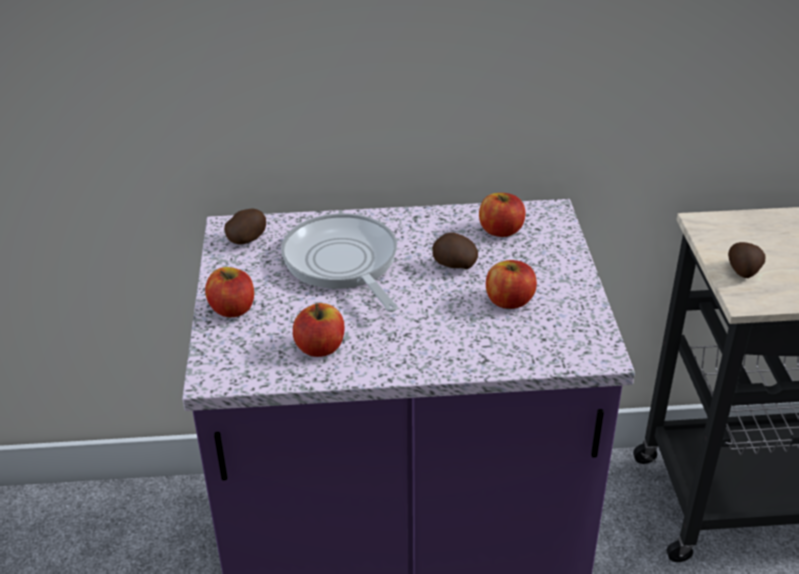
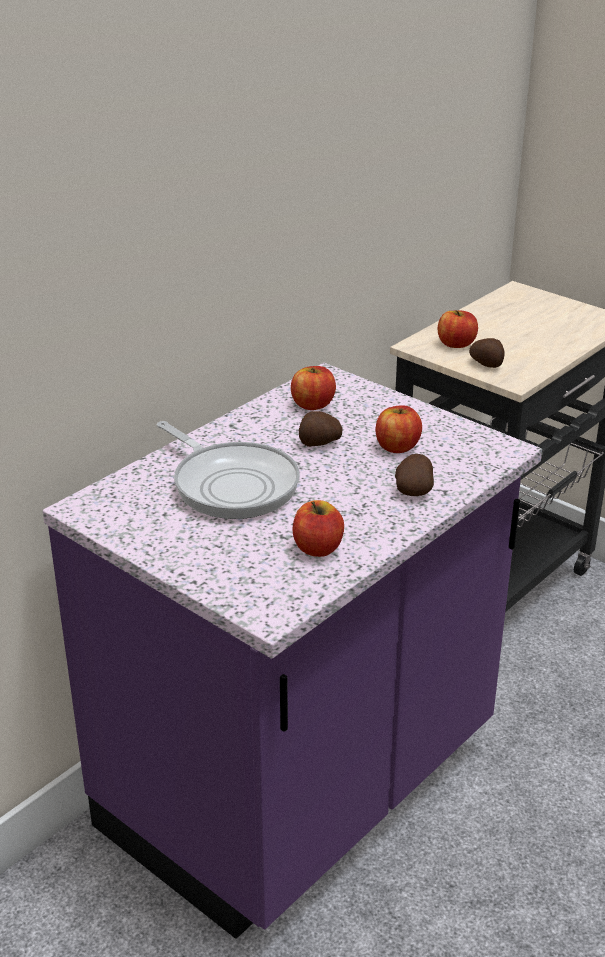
camera: 45 degrees left, 5 degrees down
(232, 309) = (198, 562): apple -> apple (456, 344)
(248, 239) = (117, 507): potato -> potato (414, 490)
(343, 263) = (231, 484): frying pan -> frying pan turned 150 degrees counterclockwise

